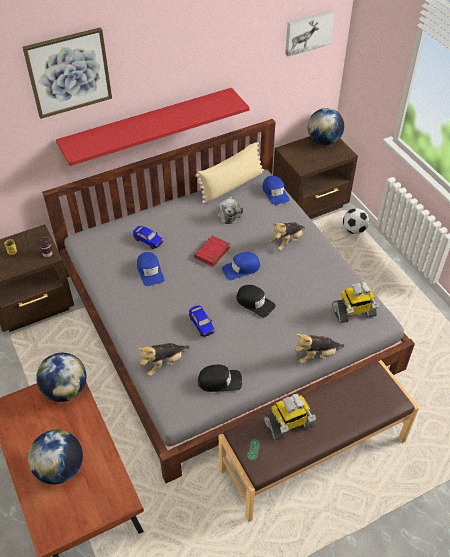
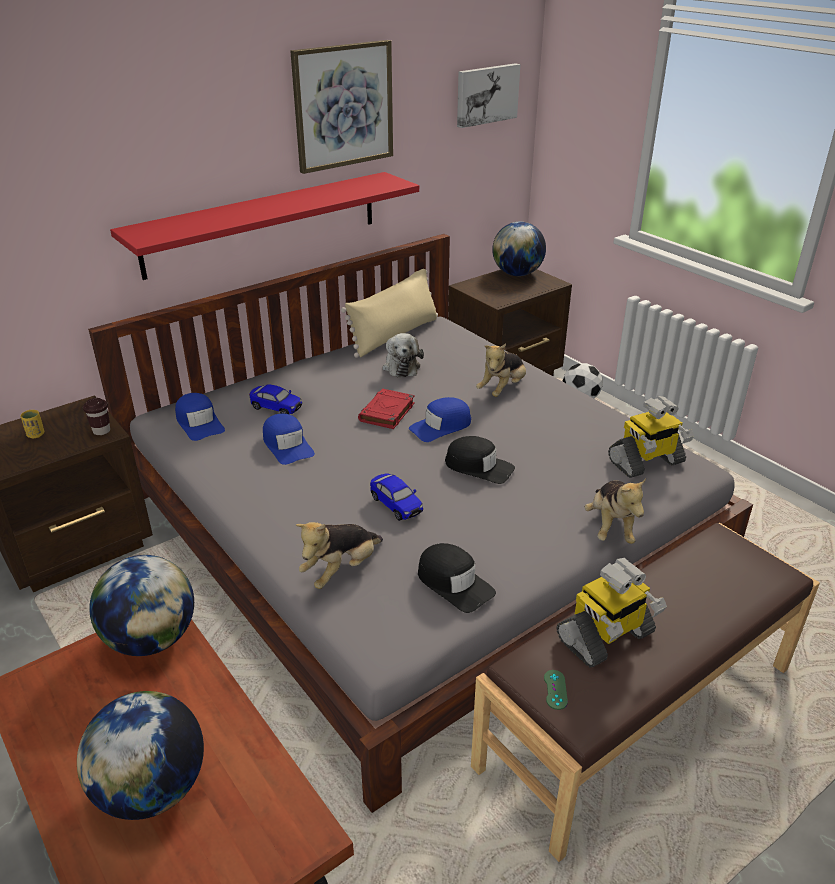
camera: 10 degrees left, 15 degrees down
(69, 72) = (130, 101): picture -> picture (343, 106)
(220, 381) = (454, 583): black cap -> black cap turned 60 degrees clockwise
(275, 193) = (463, 337): blue cap -> blue cap (199, 423)
(316, 355) = (610, 527): plush toy -> plush toy turned 60 degrees counterclockwise

